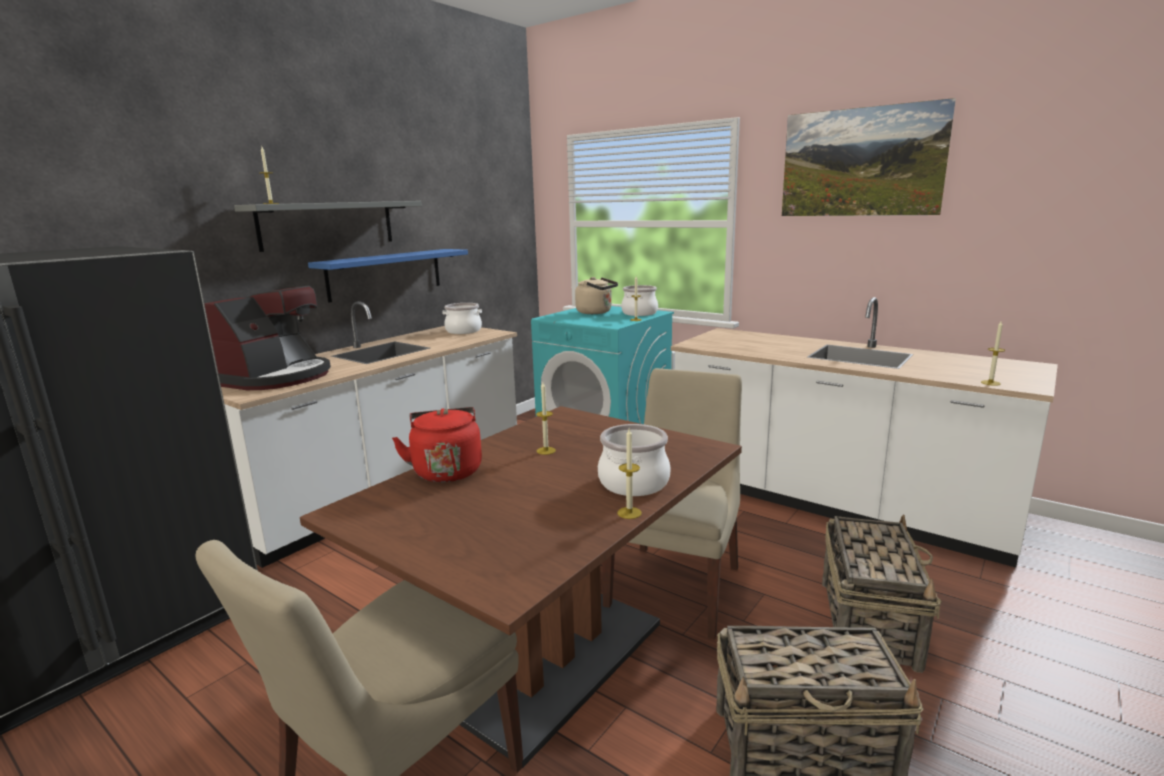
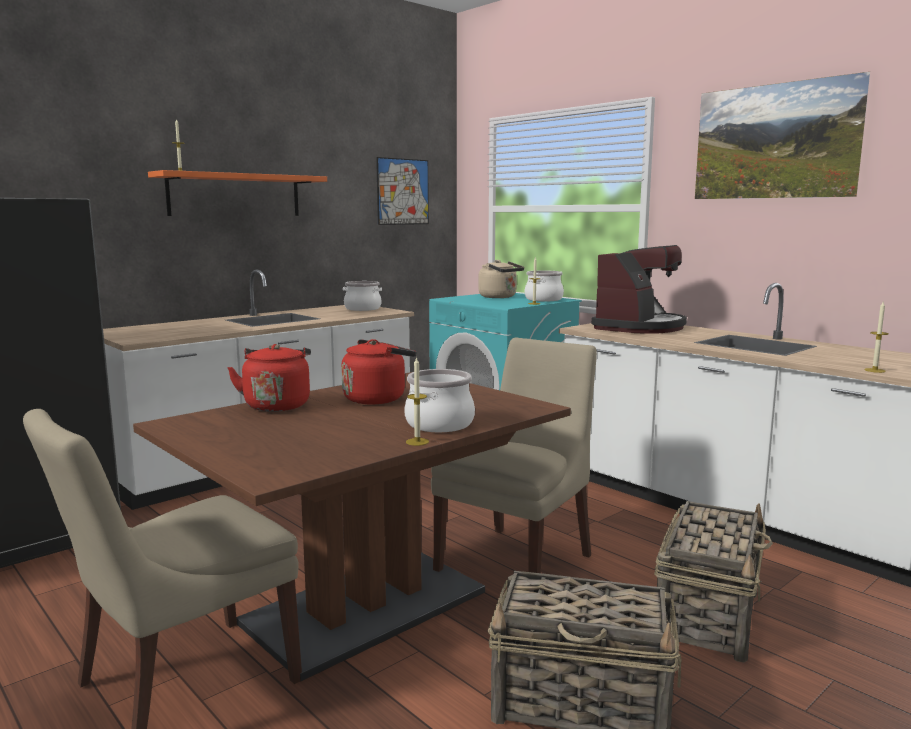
camera: 10 degrees right, 5 degrees down
(278, 377) = (167, 331): coffee machine -> coffee machine (639, 327)
(328, 224) = (235, 195): grey shelf -> orange shelf
(385, 274) = (289, 247): blue shelf -> none
(487, 210) = (402, 191): none -> picture
(546, 450) = (377, 398): candle -> red kettle

